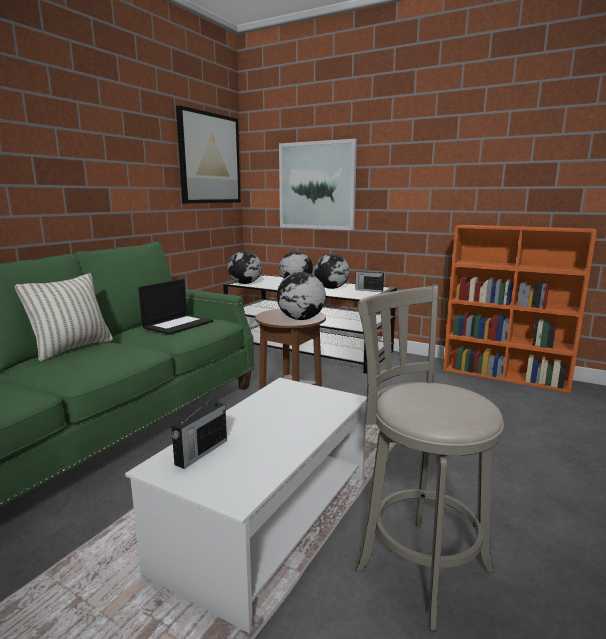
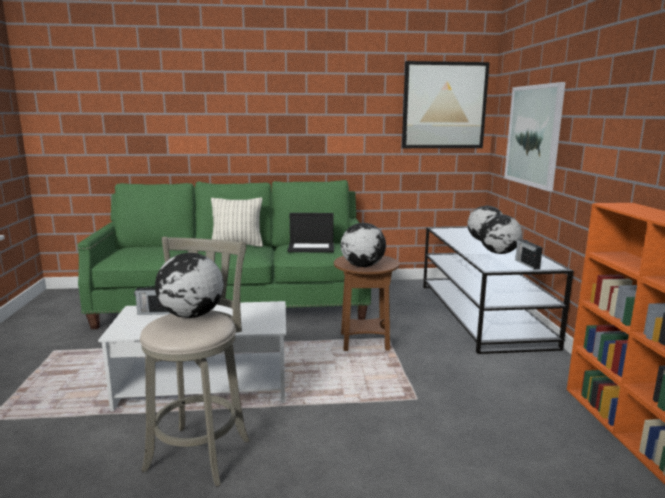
camera: 55 degrees right, 0 degrees up
(245, 283) = (444, 230): globe -> globe (191, 315)

